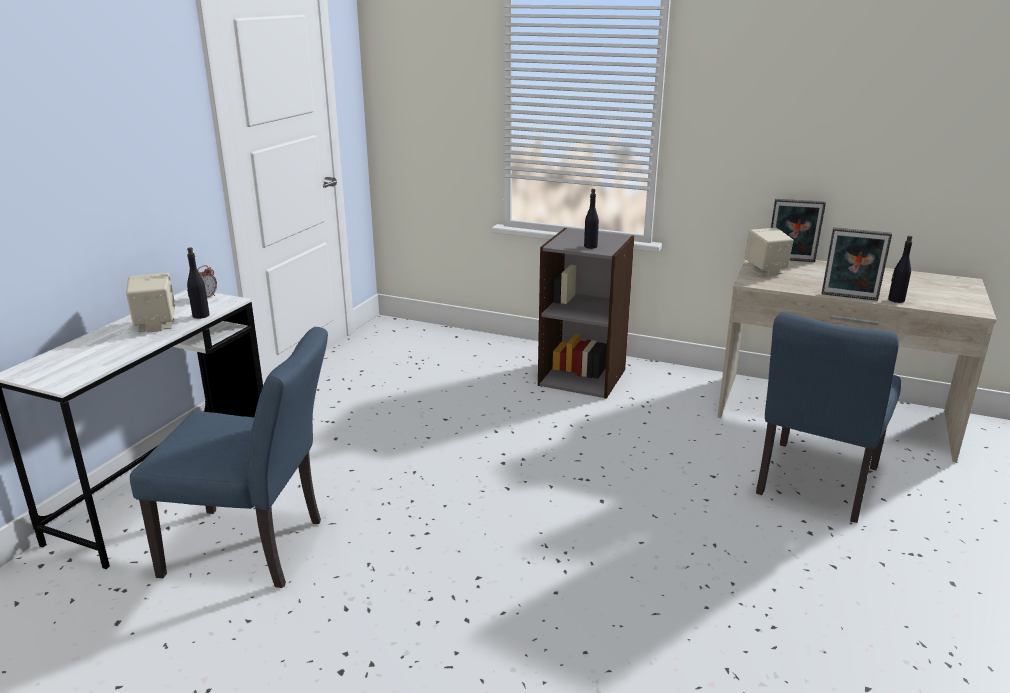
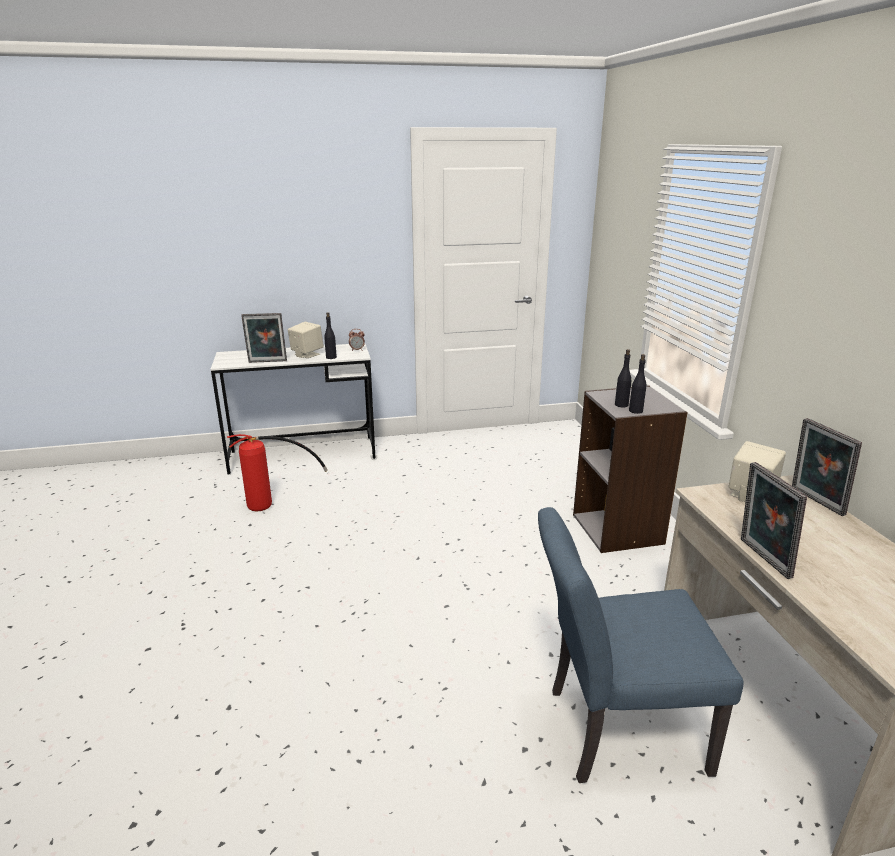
camera: 55 degrees right, 0 degrees up
(128, 353) = (267, 362): none -> picture frame
(255, 549) = (274, 503): blue chair -> fire extinguisher
(896, 300) = (814, 592): black bottle -> black bottle (635, 411)

